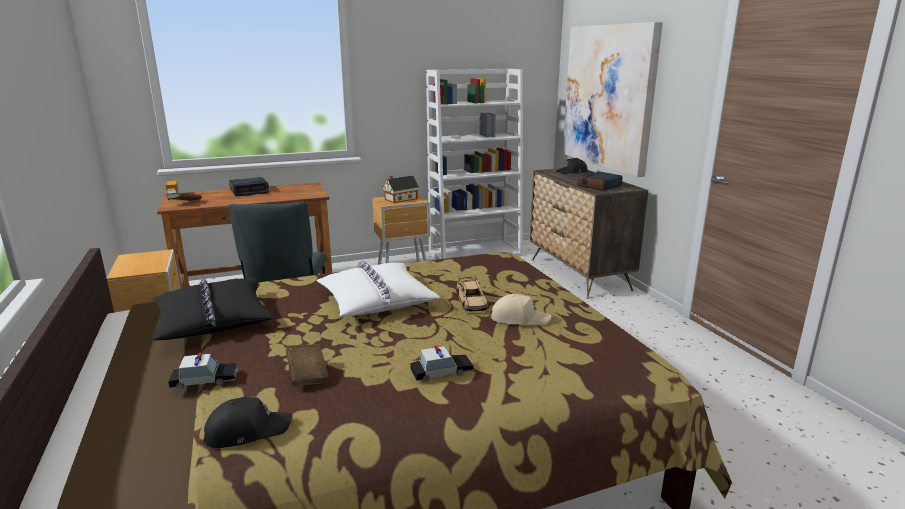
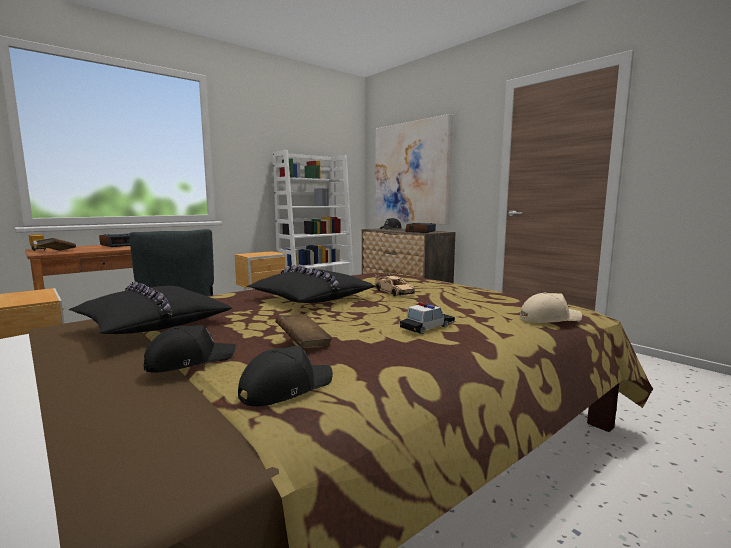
camera: 20 degrees left, 10 degrees down
(205, 380) = (189, 361): toy car -> black cap
(376, 300) = (310, 298): white pillow -> black pillow
(399, 199) = (259, 253): toy house -> none
(519, 318) = (444, 296): beige cap -> beige cap (549, 319)

